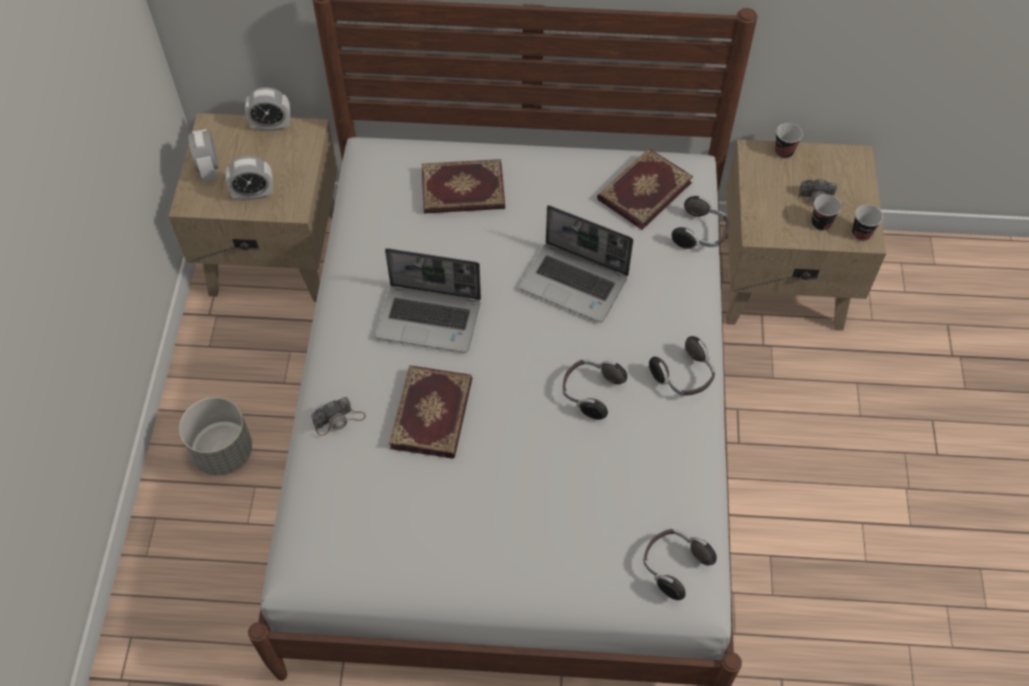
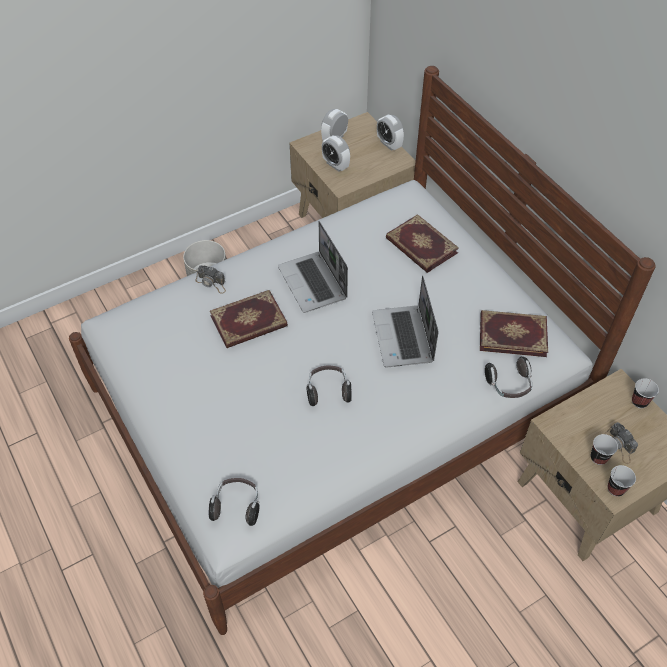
camera: 55 degrees right, 5 degrees down
(684, 377) = (383, 436): headphones -> none

